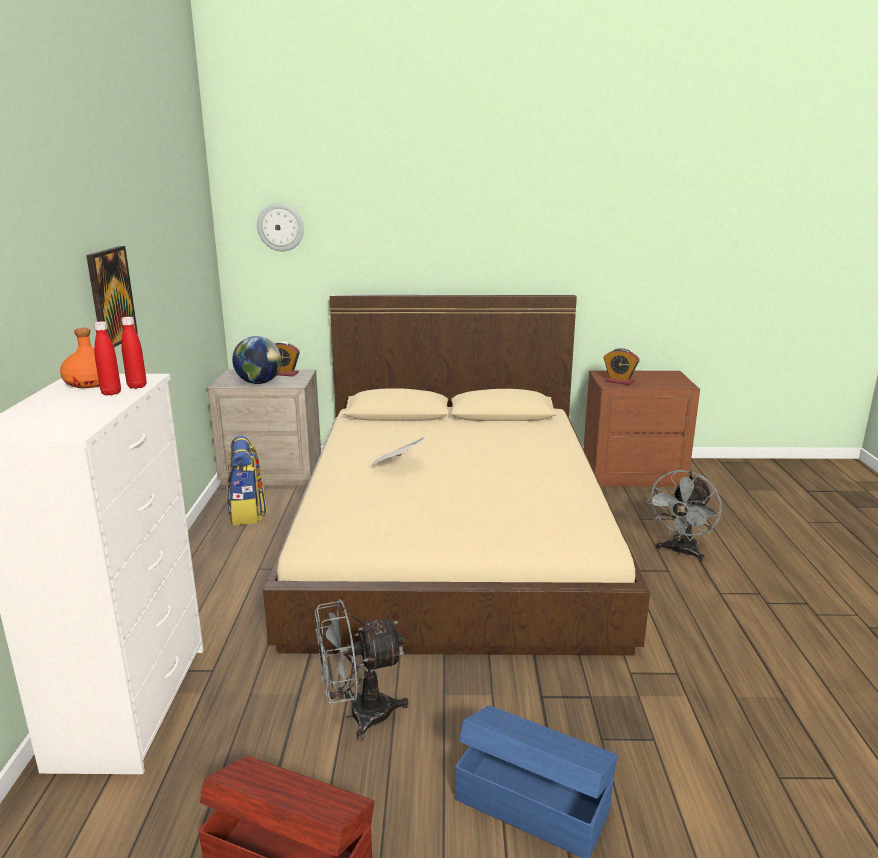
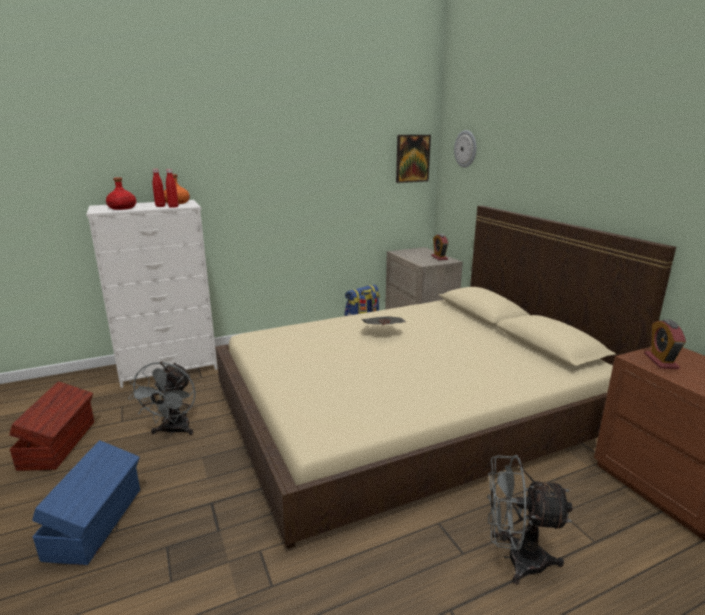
camera: 65 degrees right, 0 degrees up
(71, 415) = (122, 208): none -> red bottle
(110, 297) = (263, 170): picture -> picture (412, 158)
(259, 382) = (412, 257): globe -> none
(359, 715) = (173, 431): grey fan -> grey fan turned 135 degrees counterclockwise

